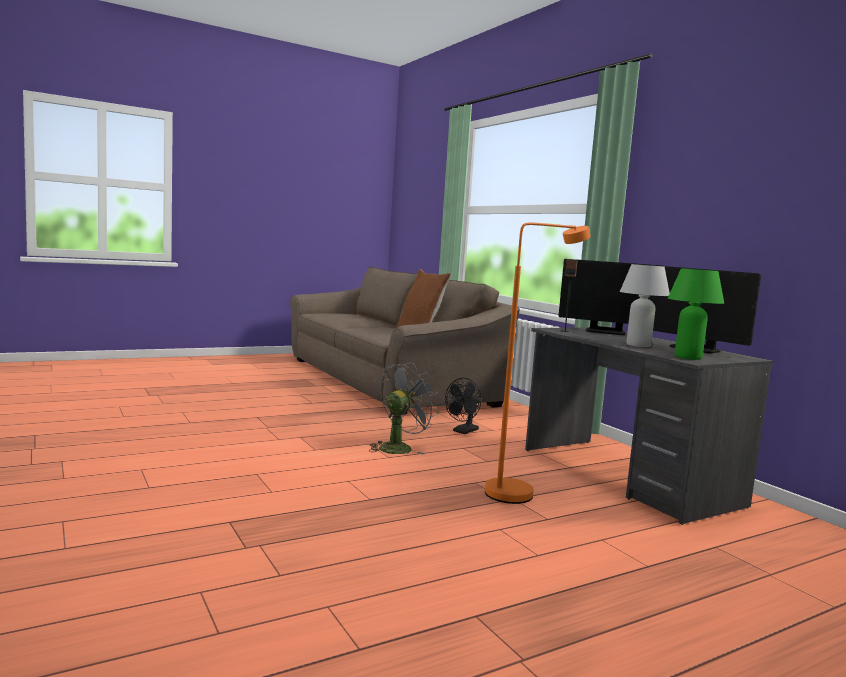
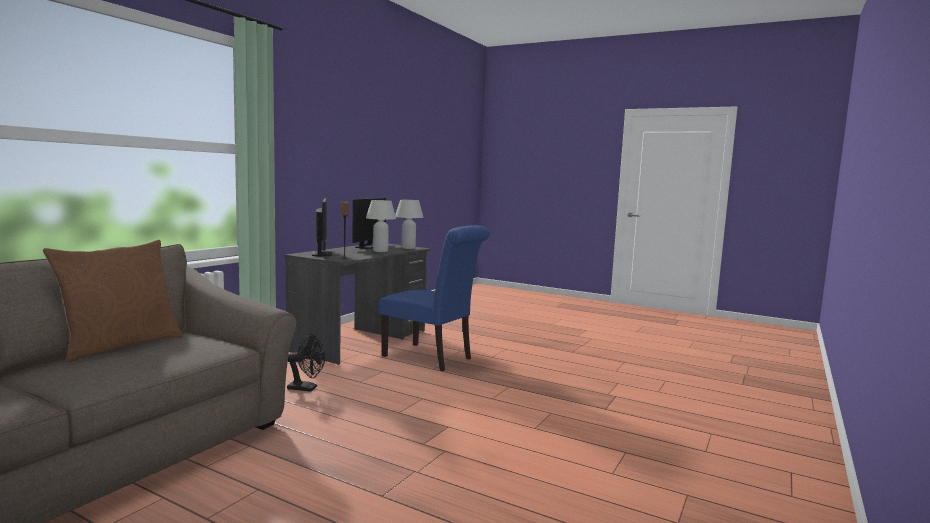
camera: 120 degrees left, 0 degrees up
(399, 447) = (392, 400): grey fan -> none
(520, 492) = (432, 358): orange floor lamp -> blue chair
(688, 357) = (408, 248): green table lamp -> white table lamp

